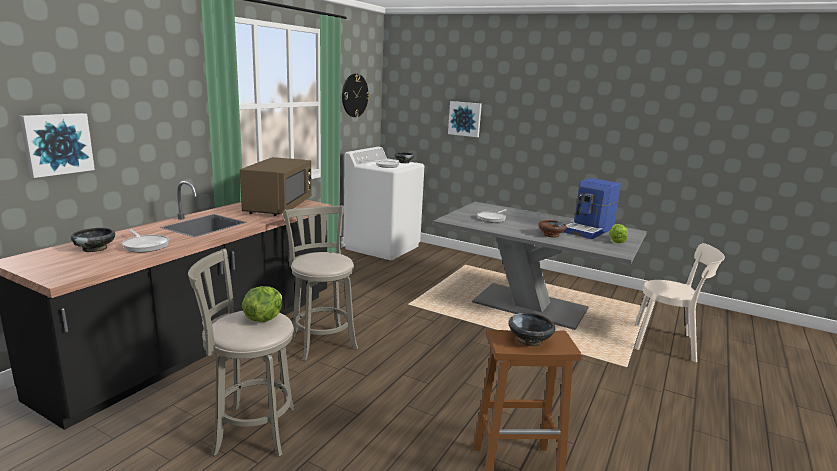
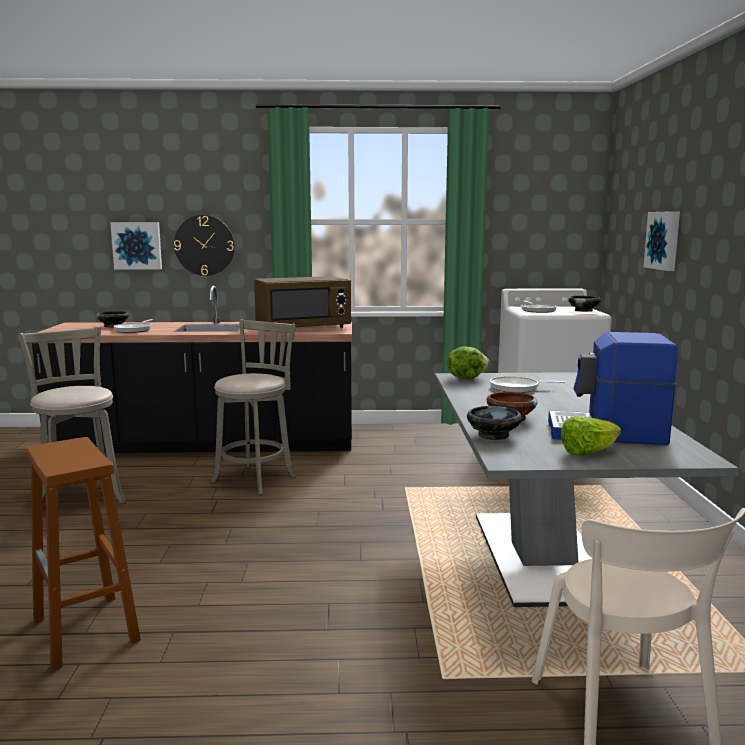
camera: 60 degrees right, 5 degrees down
(263, 318) = (82, 391): lettuce -> lettuce (466, 378)
(354, 95) = (534, 212): wall clock -> wall clock (204, 245)
(529, 340) = (69, 454): black bowl -> black bowl (493, 435)

